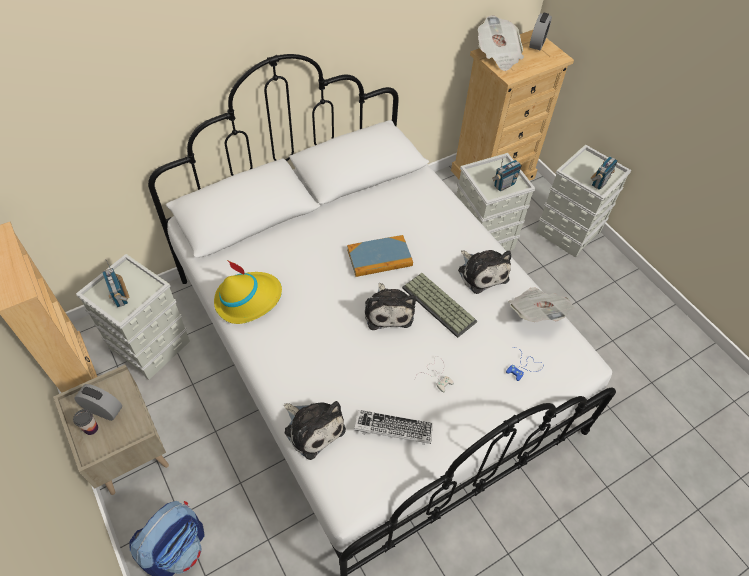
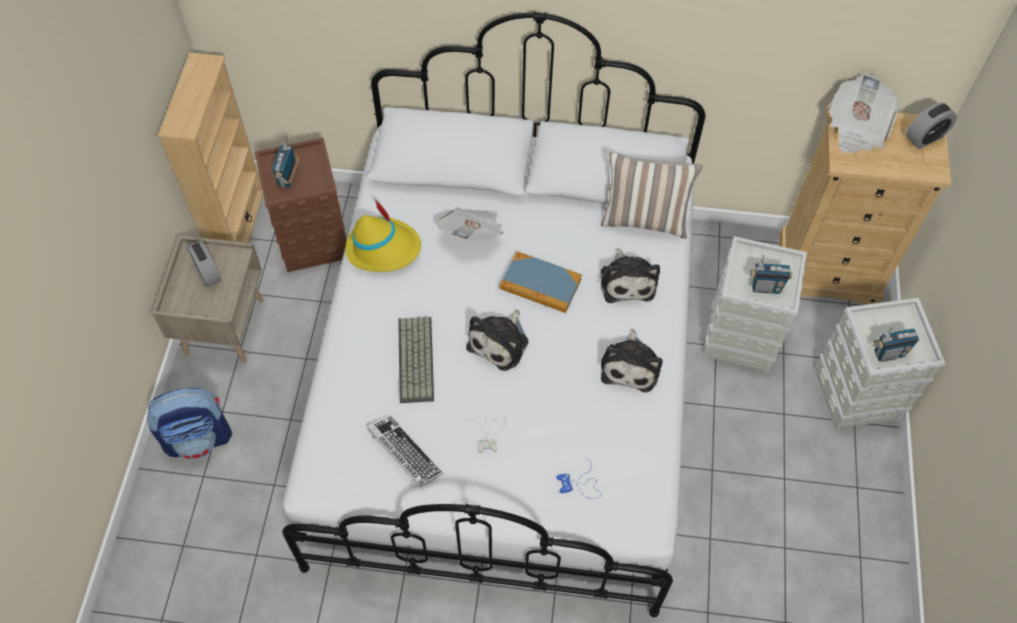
camera: 40 degrees right, 5 degrees up
(91, 428) = (187, 283): cup -> none
(151, 345) = (314, 240): grey storage box -> brown storage box
(313, 428) = (339, 403): plush toy -> plush toy (627, 281)
(406, 182) = (644, 219): none -> pillow
(440, 304) = (556, 369): keyboard -> keyboard (417, 360)
(536, 313) = (647, 443): newspaper -> newspaper (472, 233)

